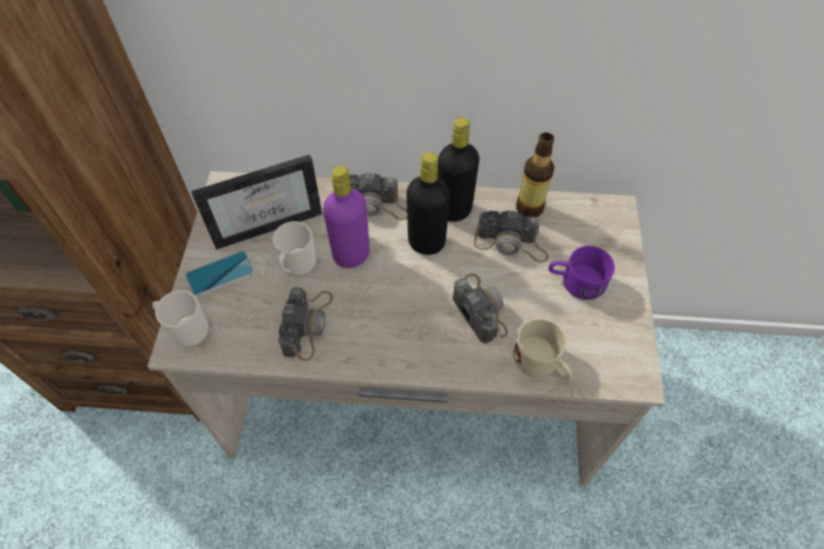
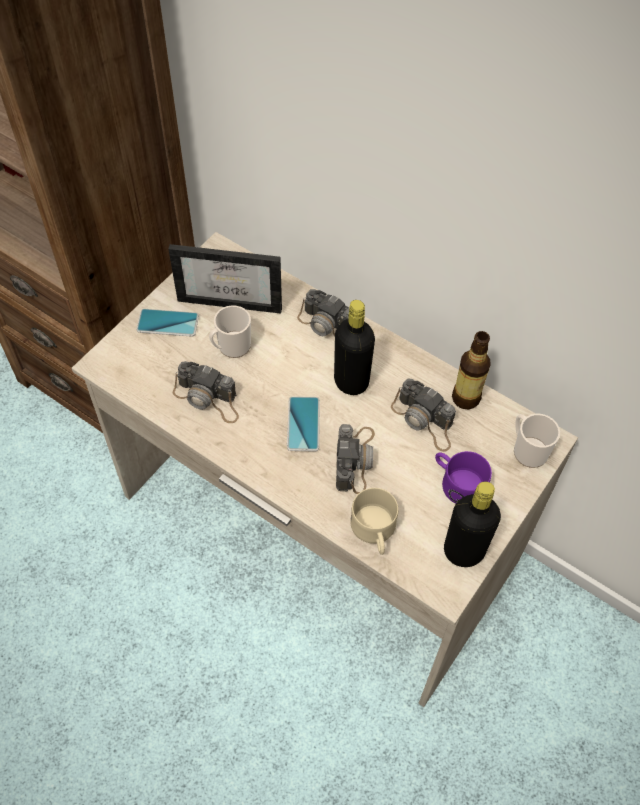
camera: 30 degrees right, 0 degrees up
(186, 330) = (115, 355): mug -> mug (527, 450)
(308, 324) = (208, 398): camera -> camera turned 75 degrees clockwise
(351, 255) = (281, 360): purple bottle -> none
(412, 301) = (303, 424): none -> phone
(454, 210) = (396, 366): black bottle -> black bottle (463, 551)

